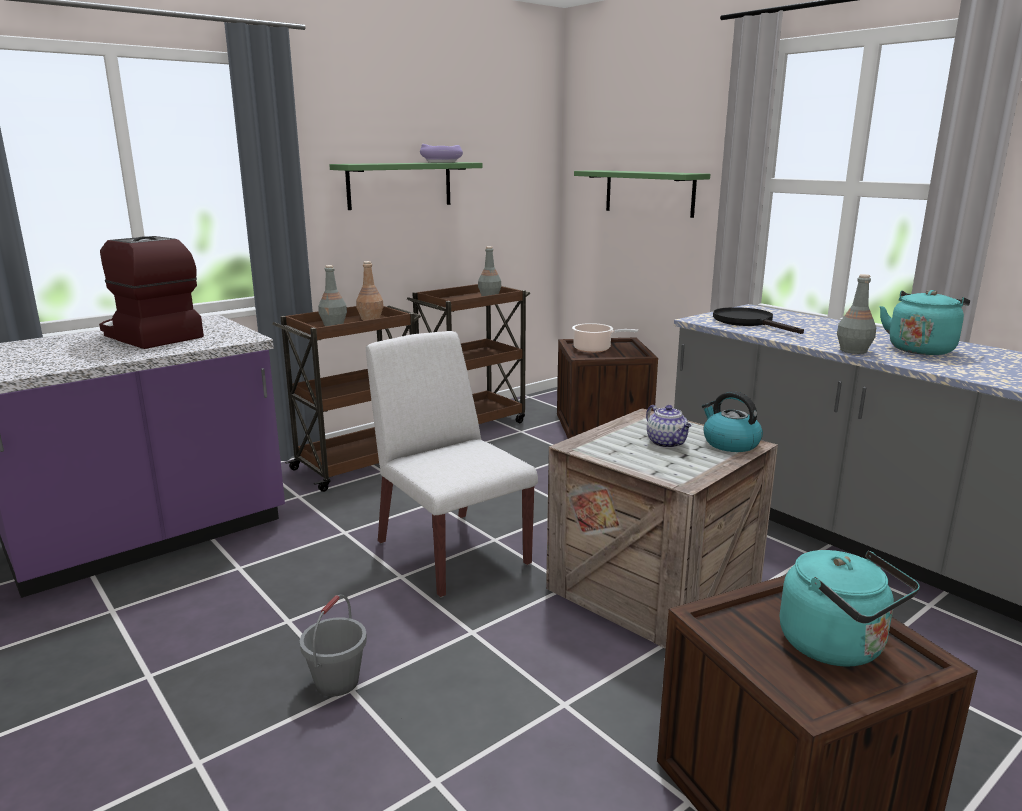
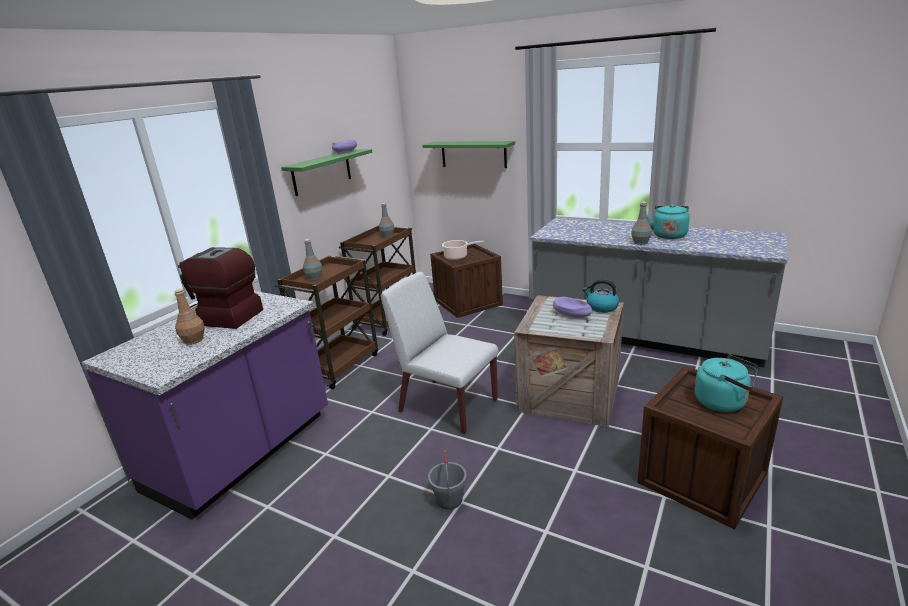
camera: 20 degrees left, 5 degrees up
(370, 319) = (333, 268): brown bottle -> brown bottle (194, 340)
(667, 443) = (572, 315): teapot -> purple bowl
(749, 322) = (571, 232): black frying pan -> none

